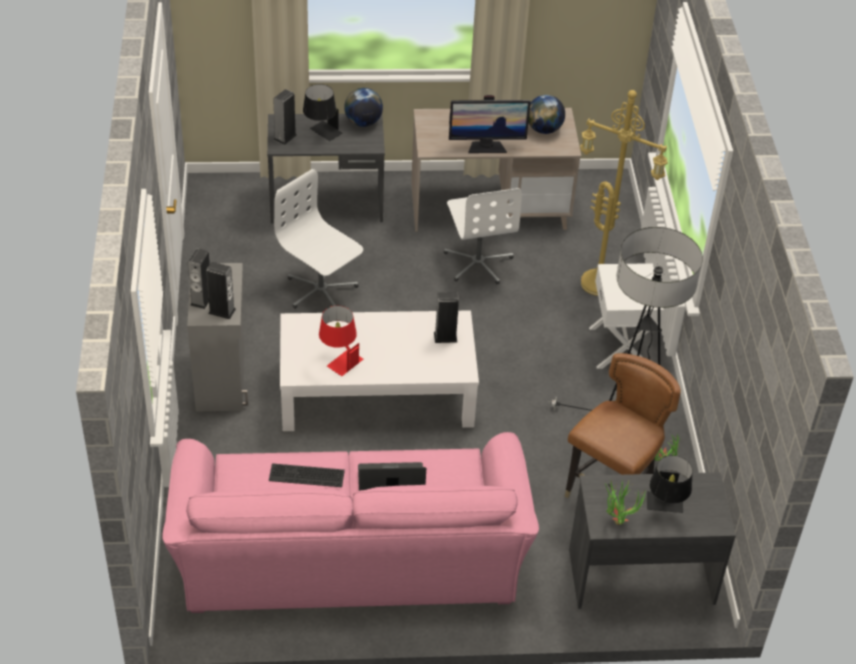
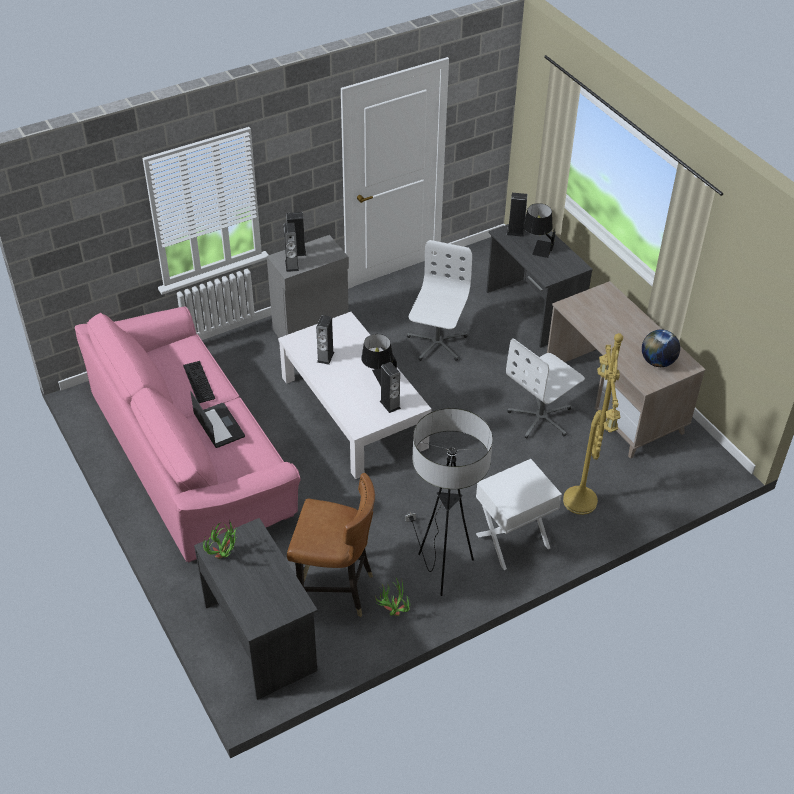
camera: 65 degrees right, 0 degrees up
(339, 359) = (325, 357): red table lamp -> speaker
(363, 122) = (571, 263): globe -> none
(486, 146) = (601, 336): monitor -> none
(665, 508) = (253, 583): black table lamp -> black table lamp (379, 378)

